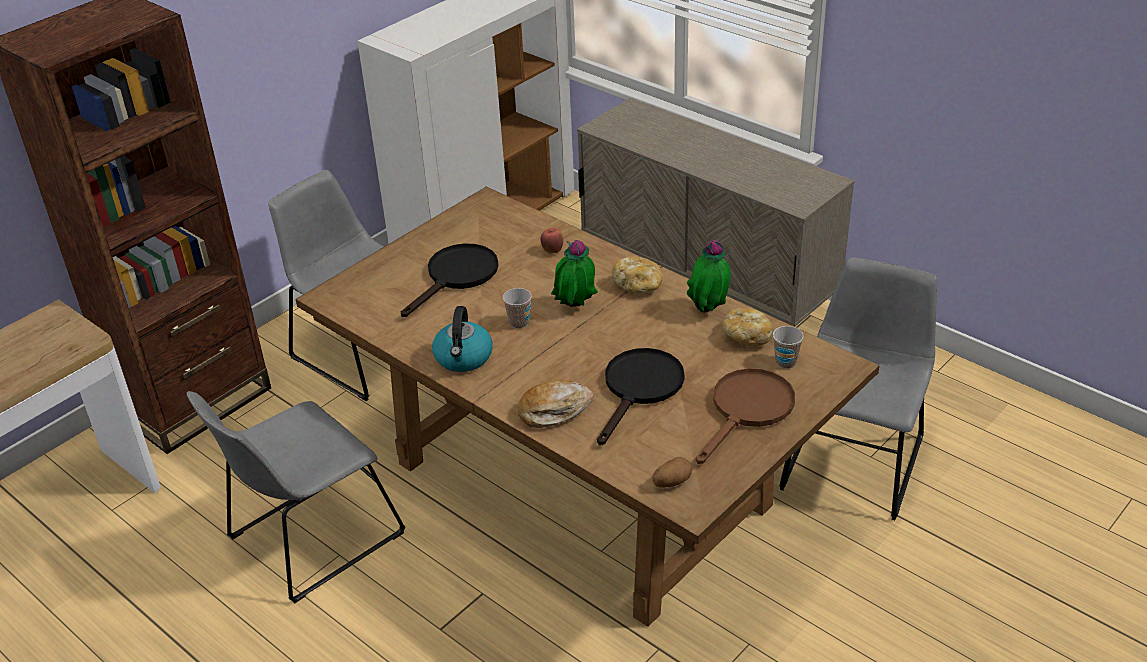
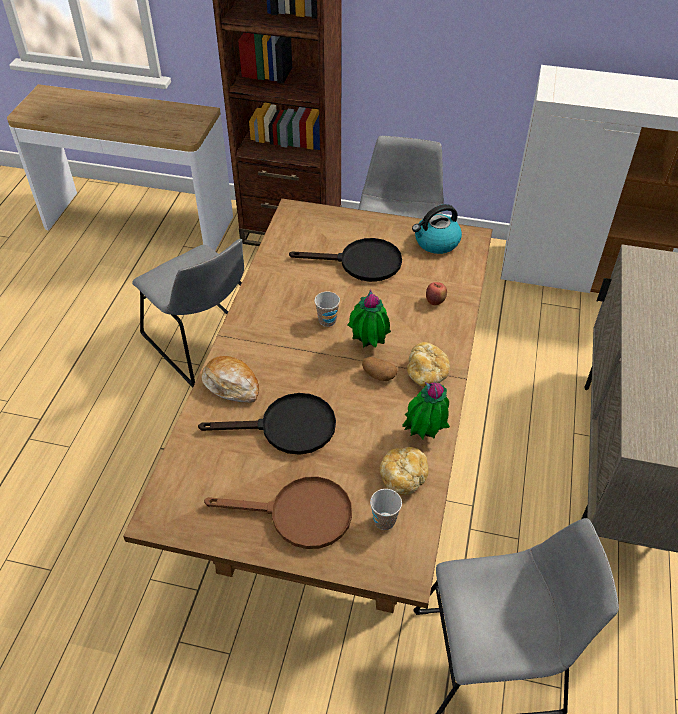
camera: 60 degrees right, 10 degrees up
(310, 539) = (205, 343): grey chair -> grey chair turned 150 degrees counterclockwise
(463, 358) = (266, 308): kettle -> kettle (436, 242)
(671, 482) = (180, 493): potato -> potato (378, 375)

